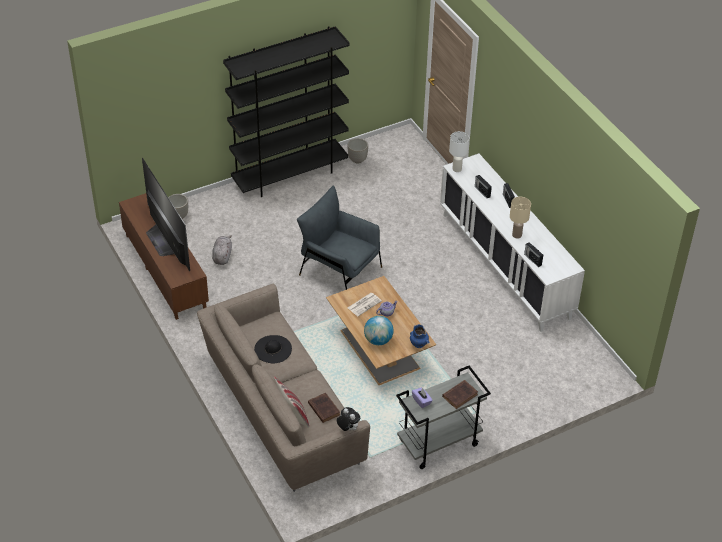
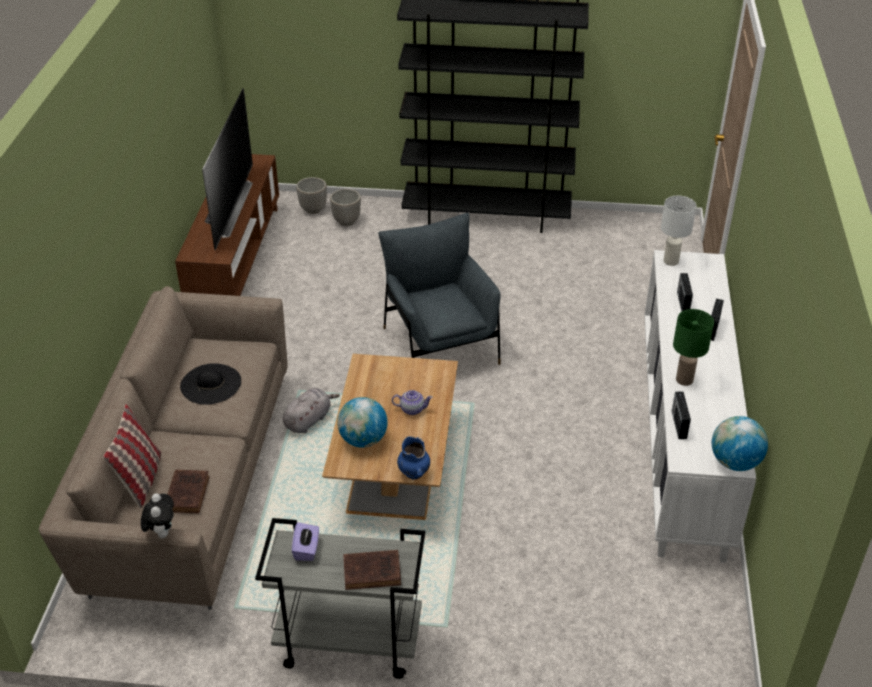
camera: 35 degrees right, 5 degrees down
(222, 256) = (316, 269): grey plush toy -> grey plush toy (308, 420)
(357, 159) = (589, 230): planter -> planter (347, 221)
(364, 304) = (393, 385): newspaper -> none
(516, 235) = (684, 380): beige table lamp -> green table lamp
(570, 267) = (734, 462): none -> globe

